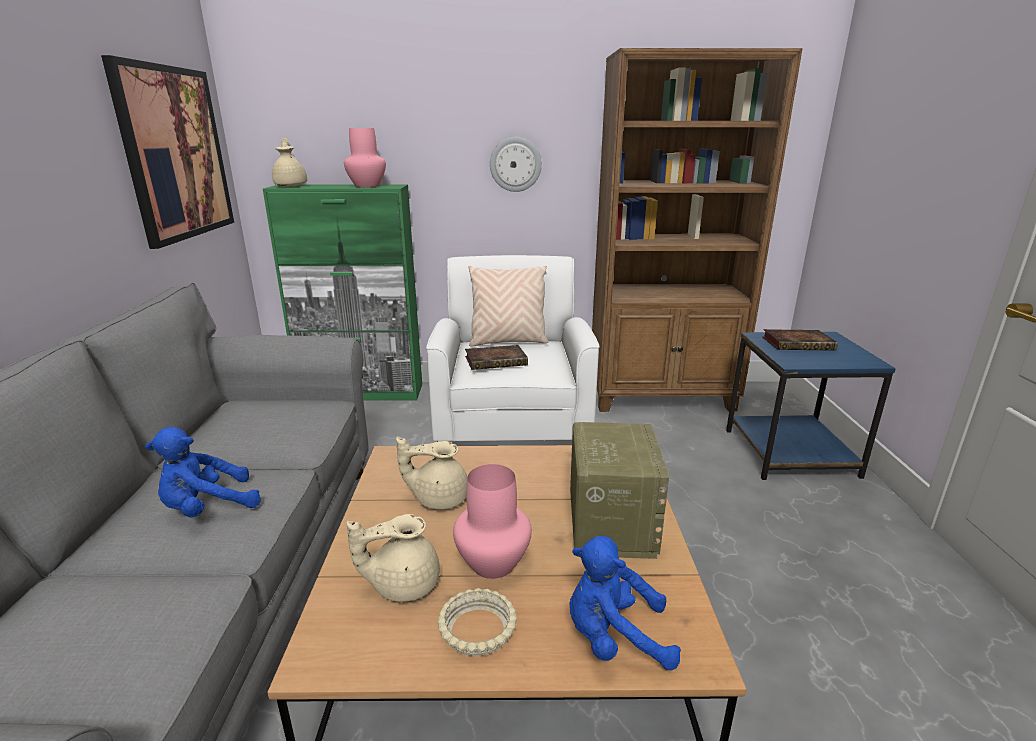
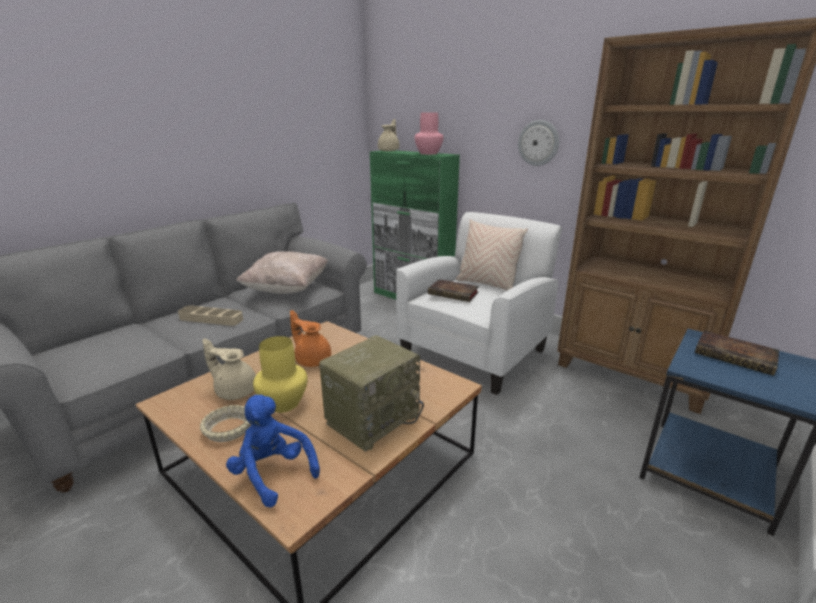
camera: 40 degrees right, 0 degrees up
(175, 154) = (319, 127): picture -> none
(208, 508) = (211, 319): blue plush toy -> beige tray
(271, 421) = (287, 289): none -> beige pillow
(439, 498) = (312, 359): beige teapot -> orange teapot
(493, 563) = (283, 404): pink vase -> yellow vase

